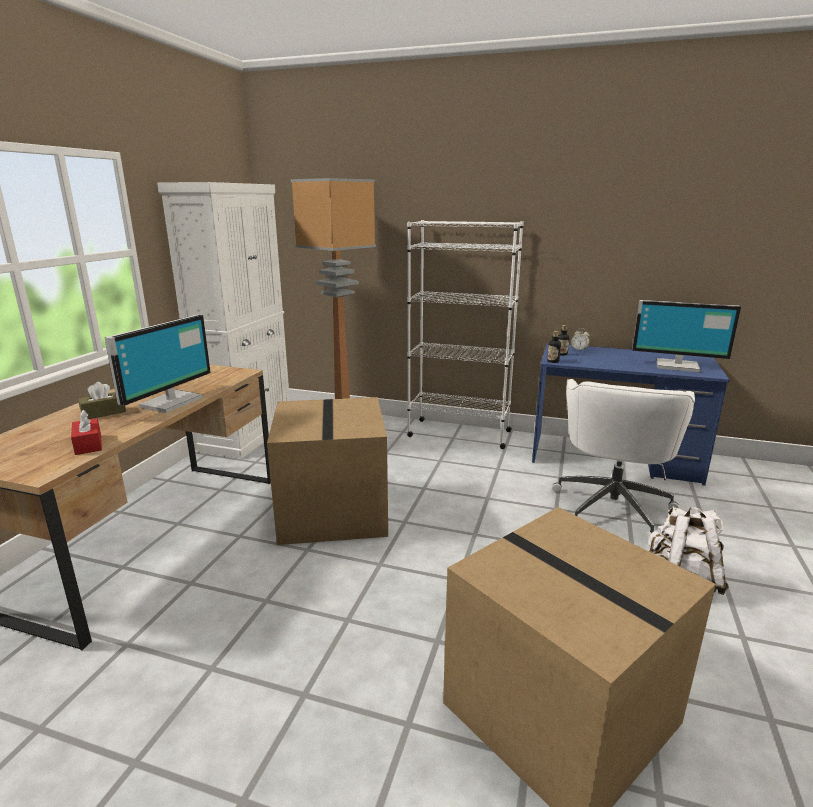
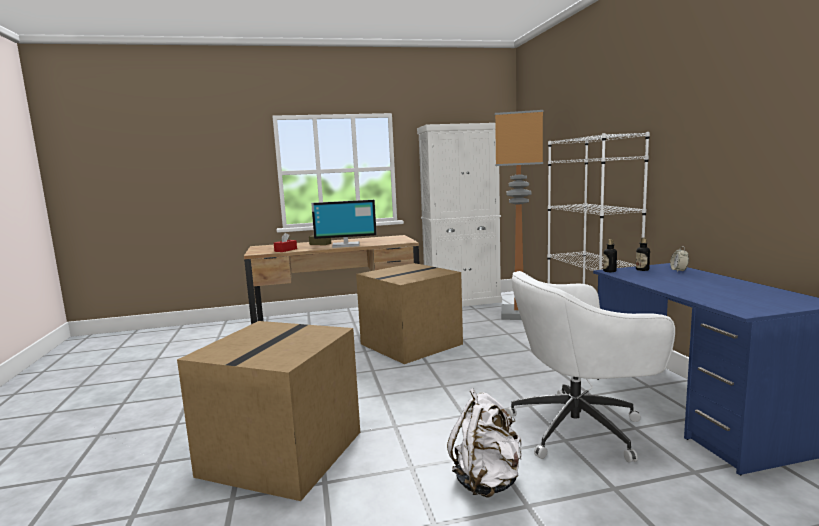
camera: 60 degrees right, 10 degrees down
(677, 365) = (733, 298): monitor -> none

